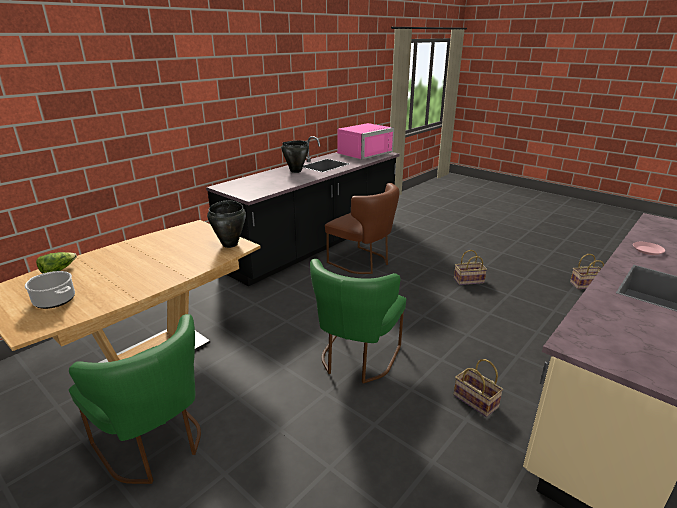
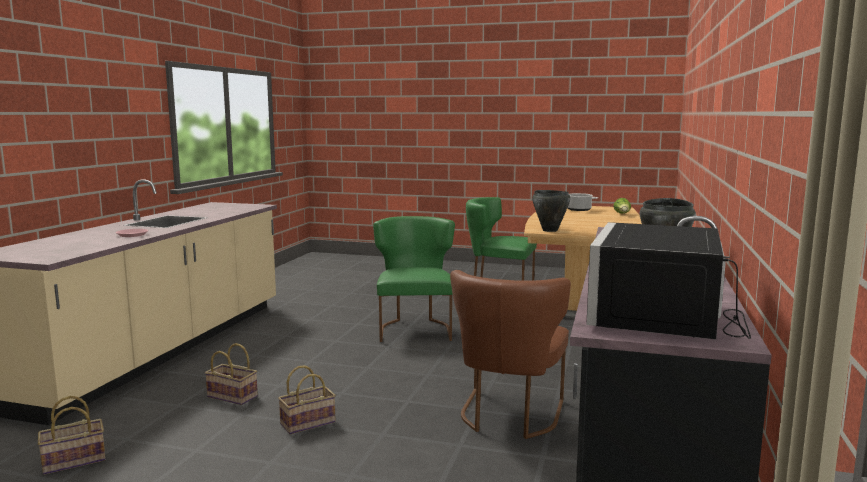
camera: 155 degrees right, 15 degrees down
(362, 153) = (666, 318): pink microwave -> black microwave
(363, 262) = (508, 417): brown chair -> brown chair turned 90 degrees counterclockwise
(474, 401) = (303, 326): basket -> basket (234, 396)

